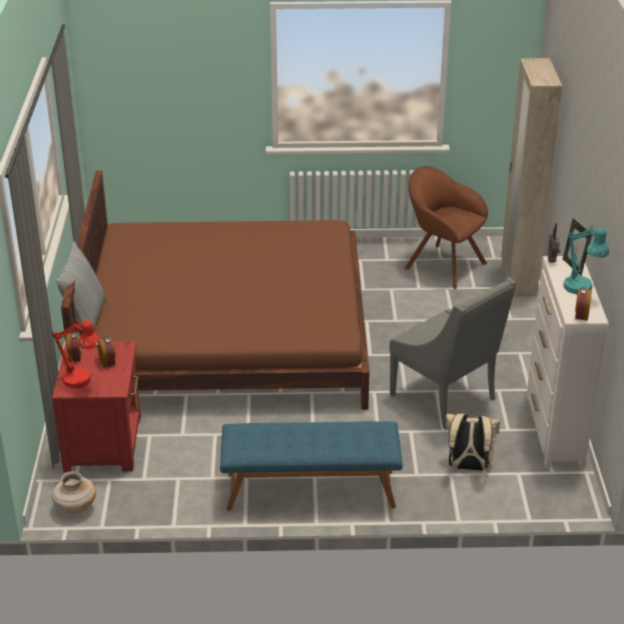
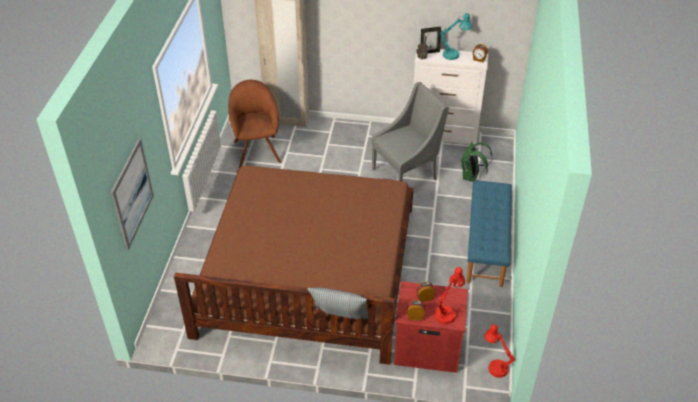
camera: 80 degrees left, 10 degrees up
(75, 507) = (495, 366): beige vase -> red table lamp
(152, 87) = (132, 193): none -> picture
(442, 264) = (256, 149): brown armchair -> brown armchair turned 120 degrees clockwise
(468, 467) = (471, 177): beige backpack -> green backpack

